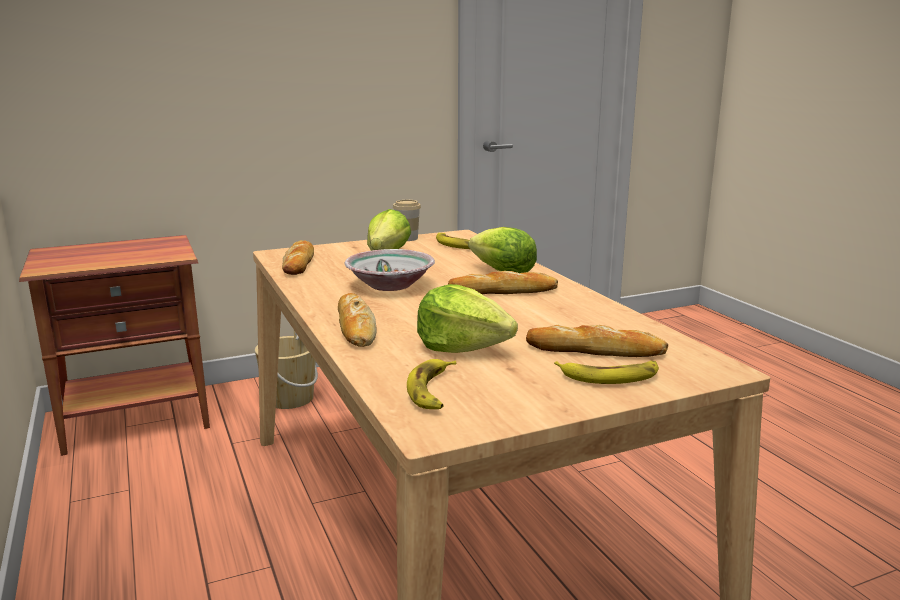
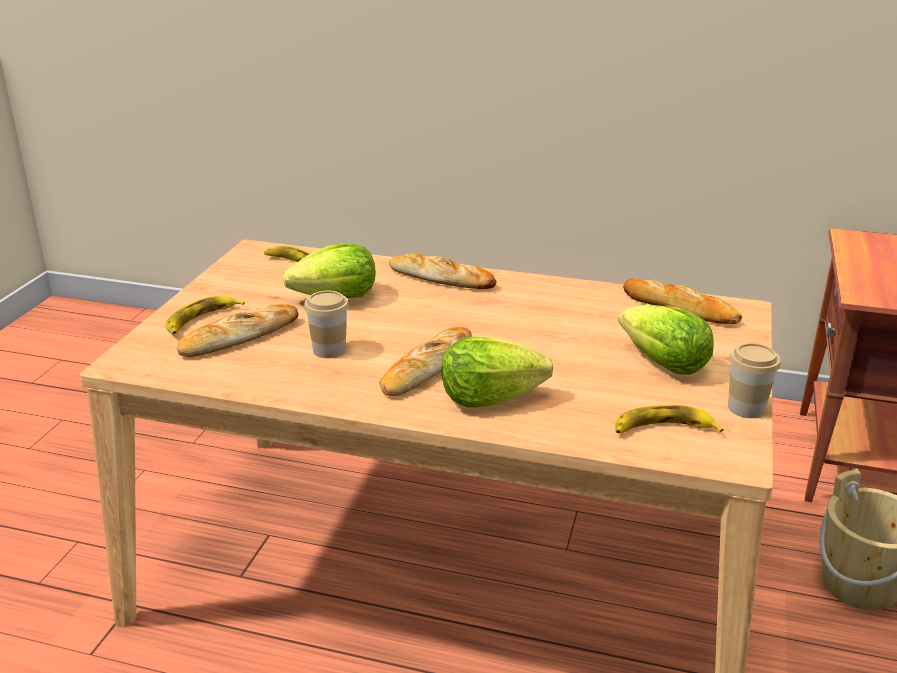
camera: 130 degrees right, 10 degrees up
(390, 285) = (530, 324): bowl -> none
(542, 319) = (329, 350): none -> cup

